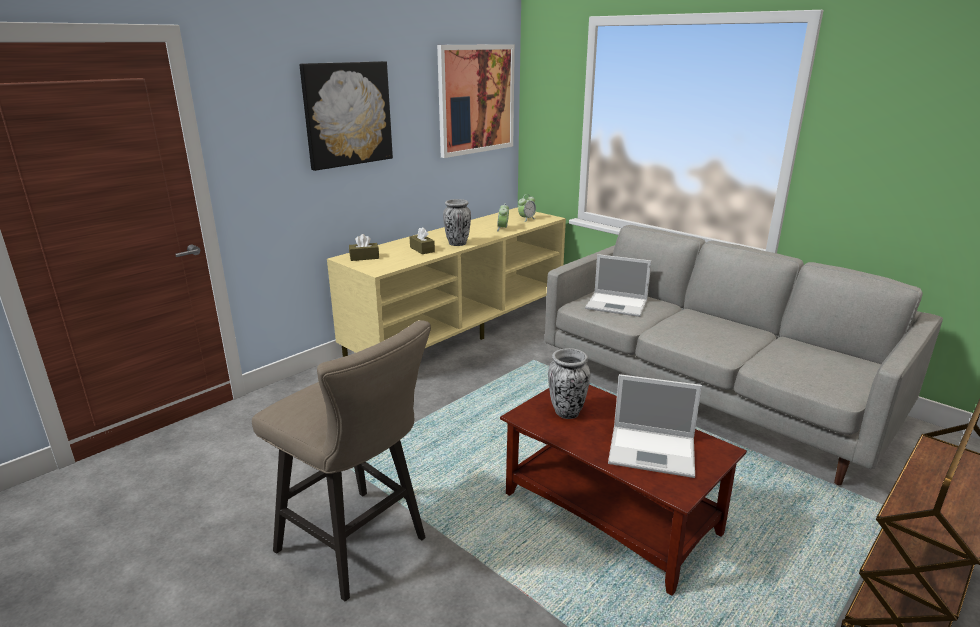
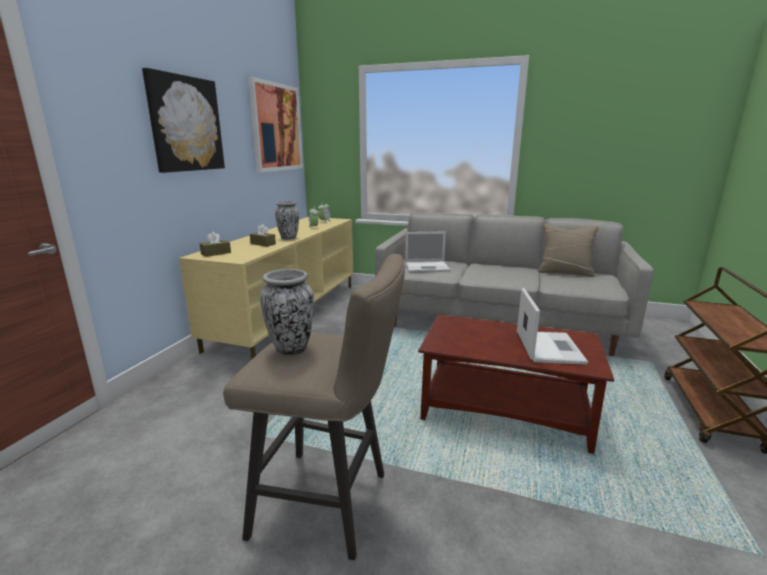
camera: 25 degrees left, 5 degrees down
(567, 412) = (464, 336): vase -> vase (291, 349)
(654, 451) = (548, 347): laptop -> laptop turned 75 degrees counterclockwise
(808, 348) = (565, 272): none -> beige pillow

